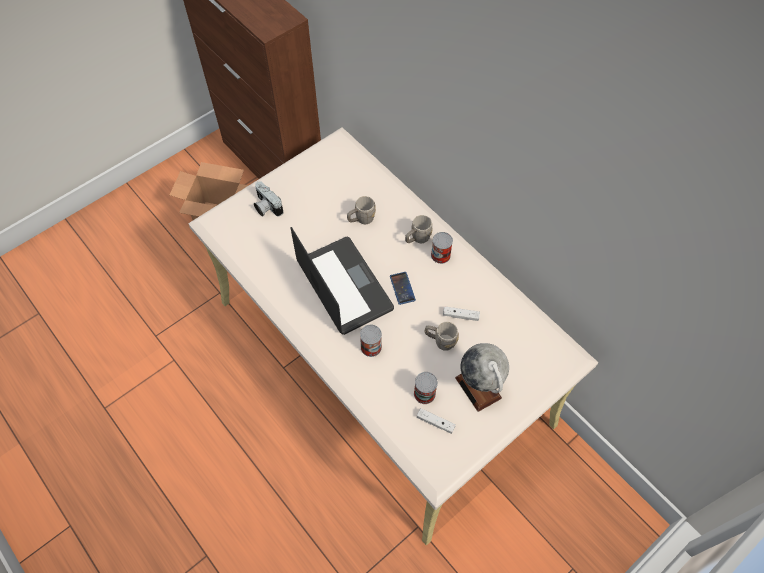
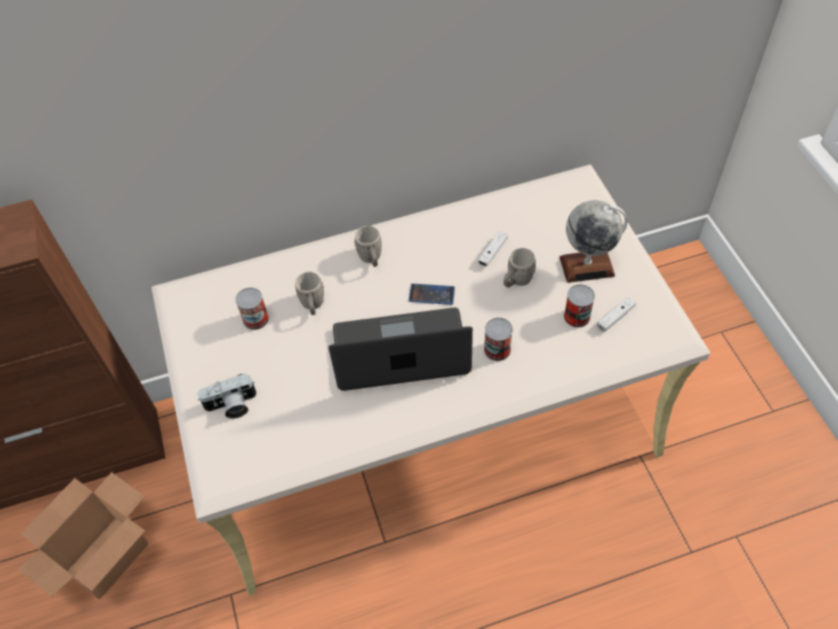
camera: 65 degrees left, 5 degrees down
(440, 255) = (405, 244): can -> can (255, 319)

